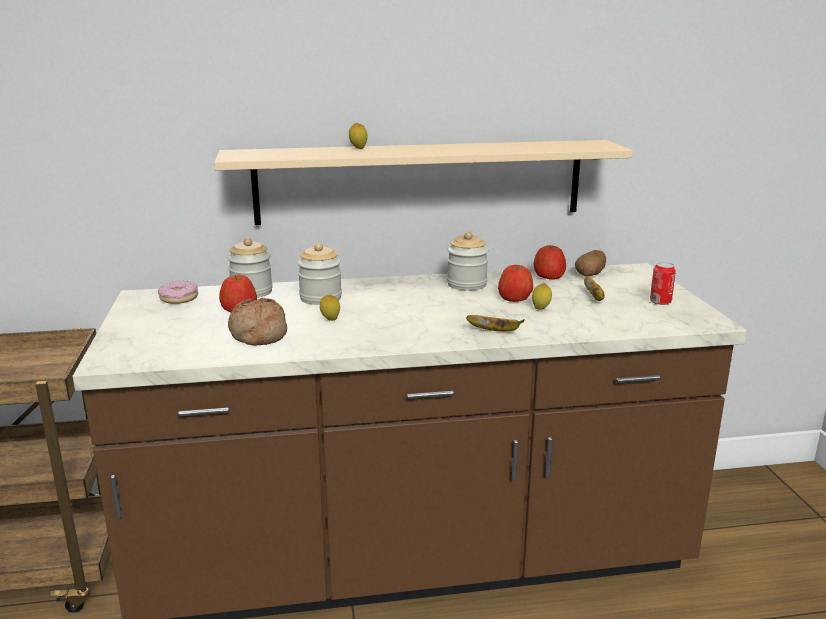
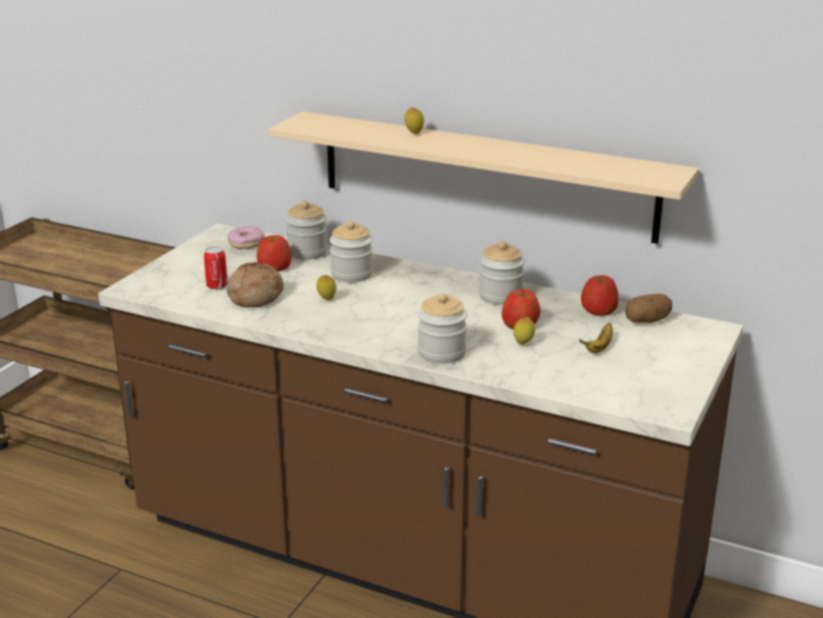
camera: 35 degrees right, 5 degrees up
(495, 331) = (442, 353): banana -> jar
(660, 302) = (660, 373): can -> can (217, 286)

